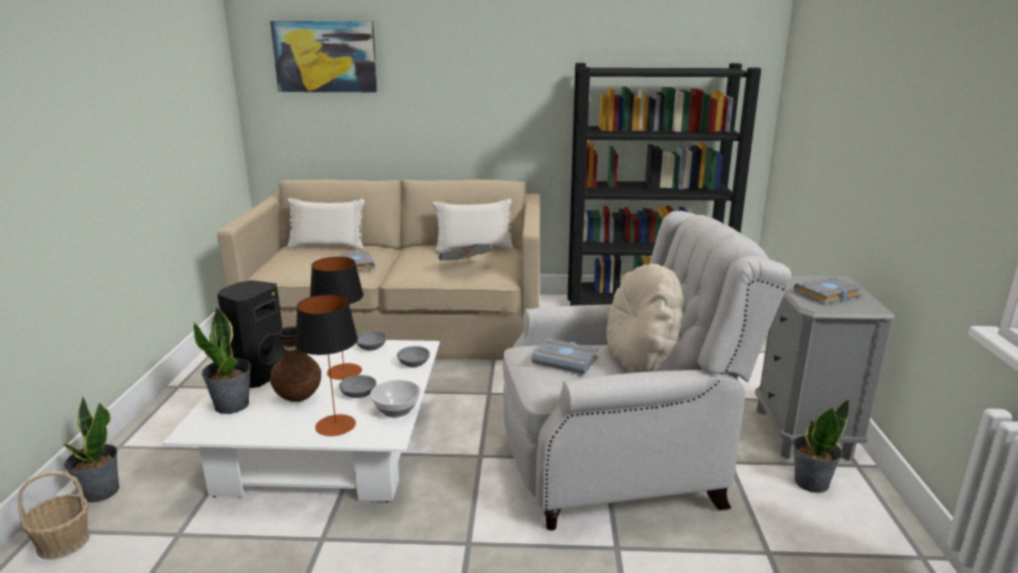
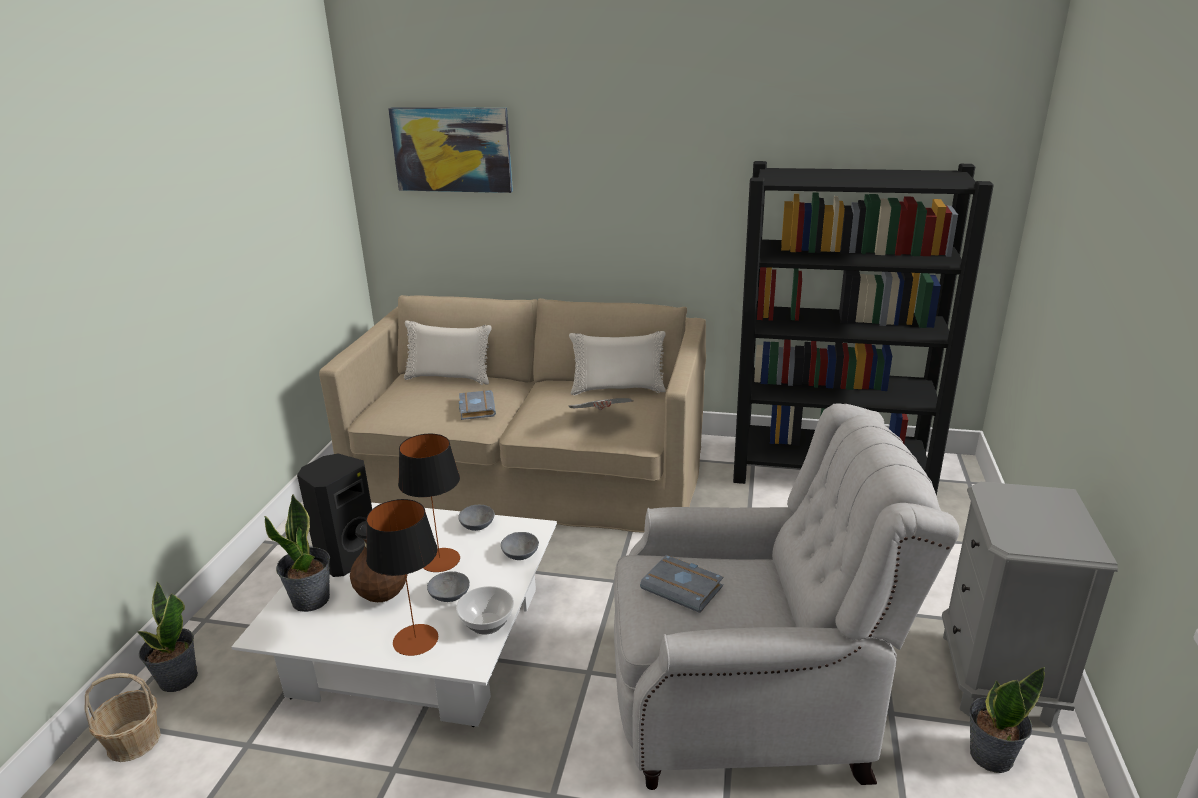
camera: 10 degrees right, 5 degrees up
(640, 363) = (775, 597): beige pillow -> none
(827, 295) = (1034, 523): grey book -> none

